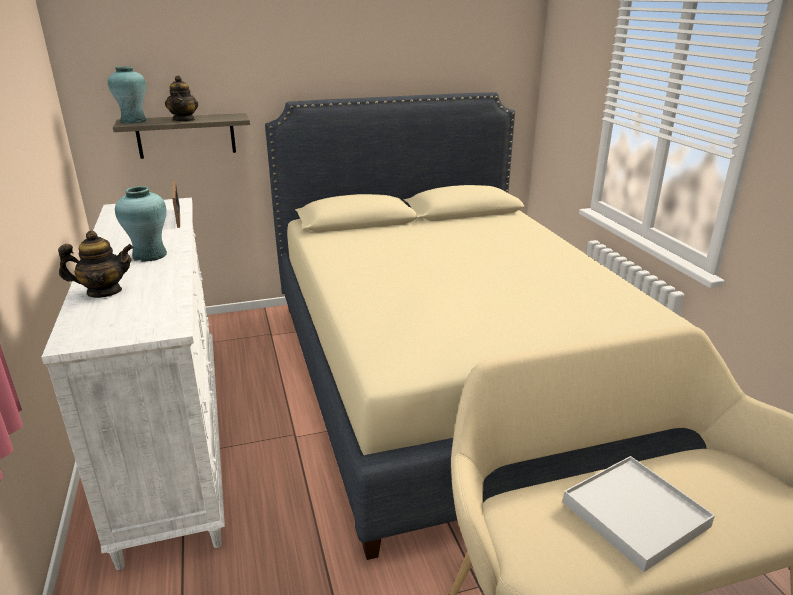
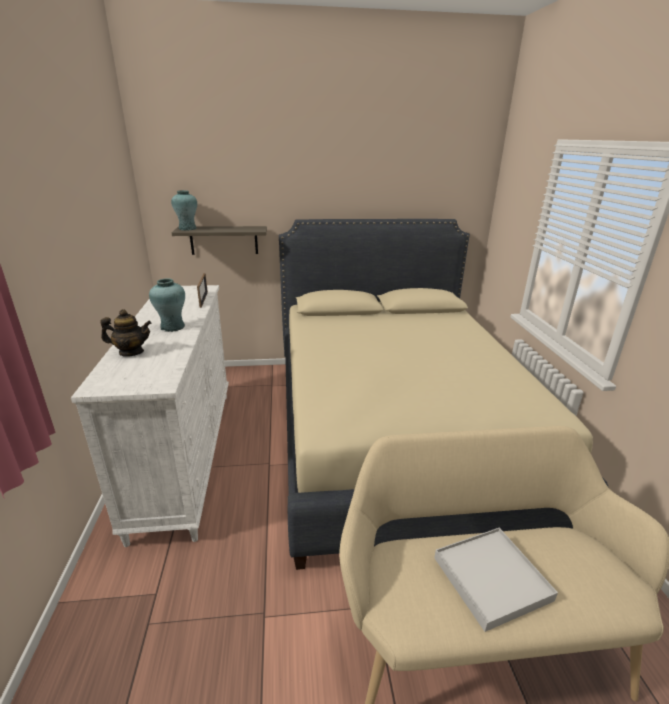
camera: 10 degrees right, 0 degrees up
(184, 120) = (221, 229): teapot -> none

